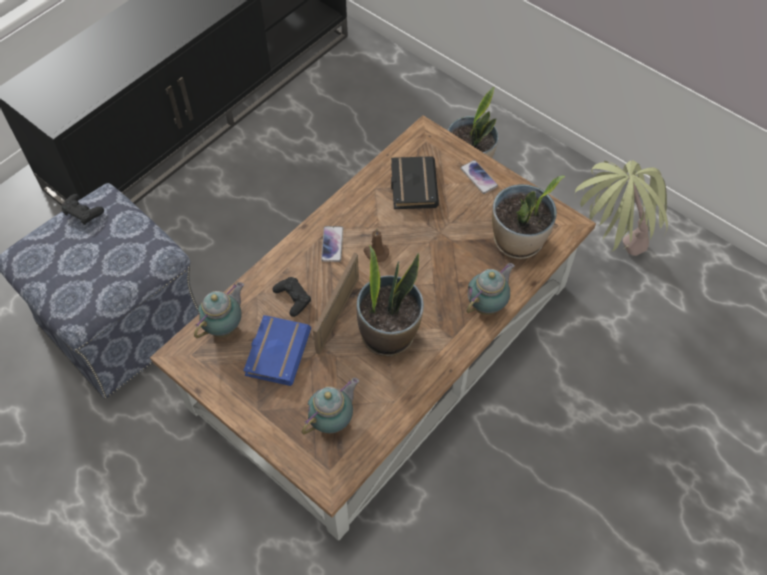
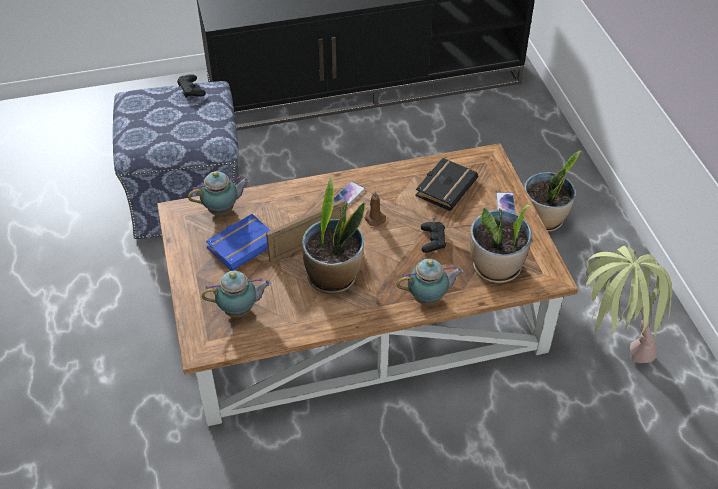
camera: 35 degrees right, 10 degrees down
(293, 298) = (285, 217): black game controller -> black game controller (432, 240)

